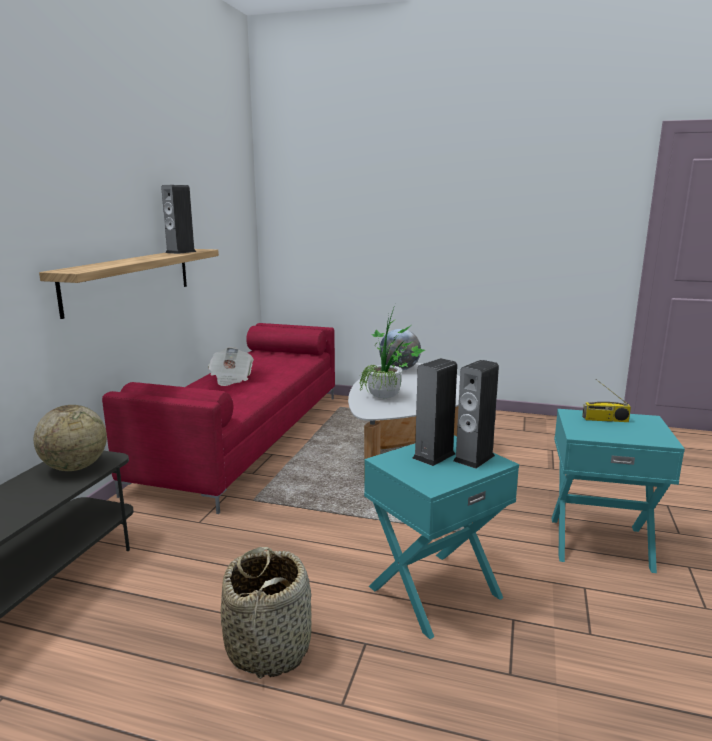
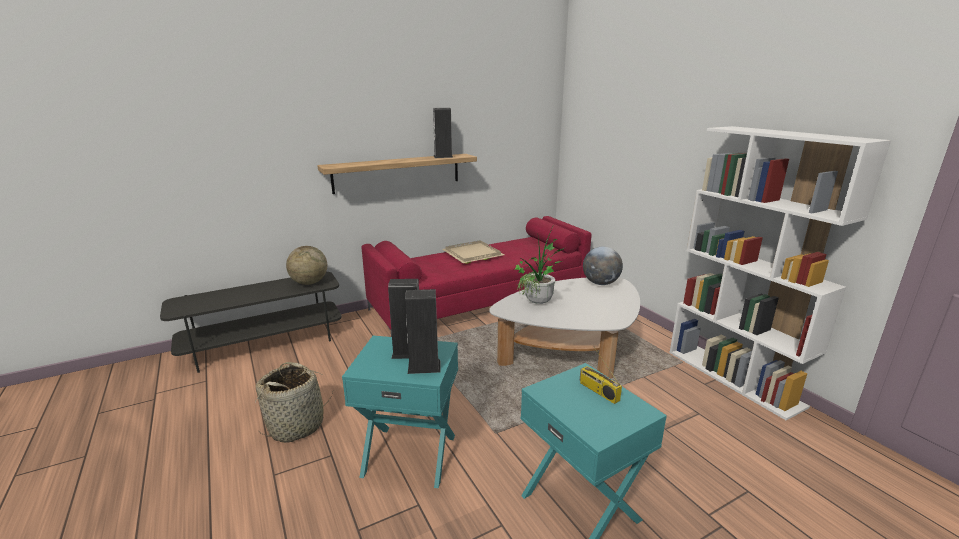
camera: 45 degrees right, 5 degrees up
(231, 378) = (472, 254): newspaper -> beige tray
(531, 420) = (734, 378): none -> white bookcase

